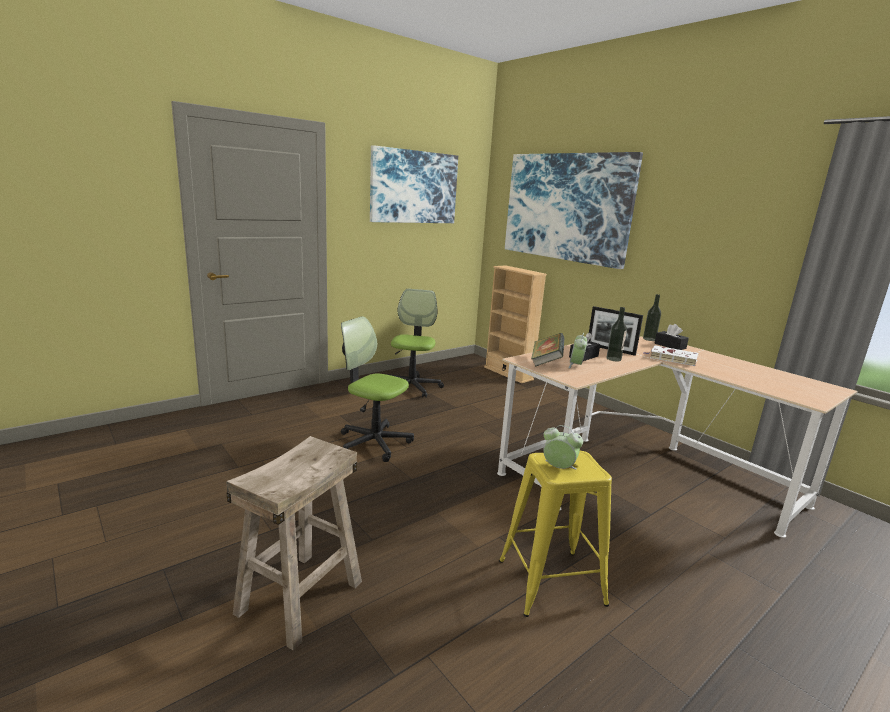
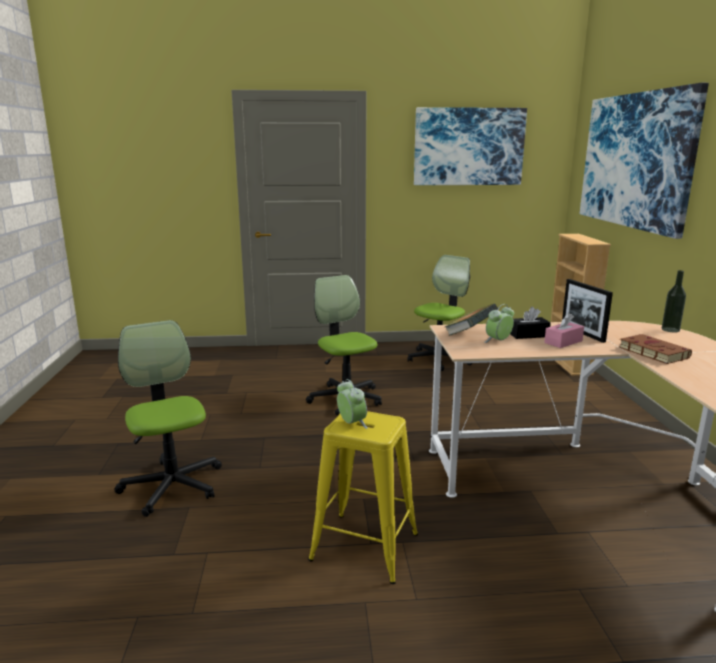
camera: 35 degrees right, 0 degrees up
(300, 596) = (172, 485): beige stool -> office chair
(613, 359) = (563, 342): bottle -> pink tissue box
(670, 346) = (685, 340): black tissue box -> none
(671, 358) = (651, 352): white book -> brown book

